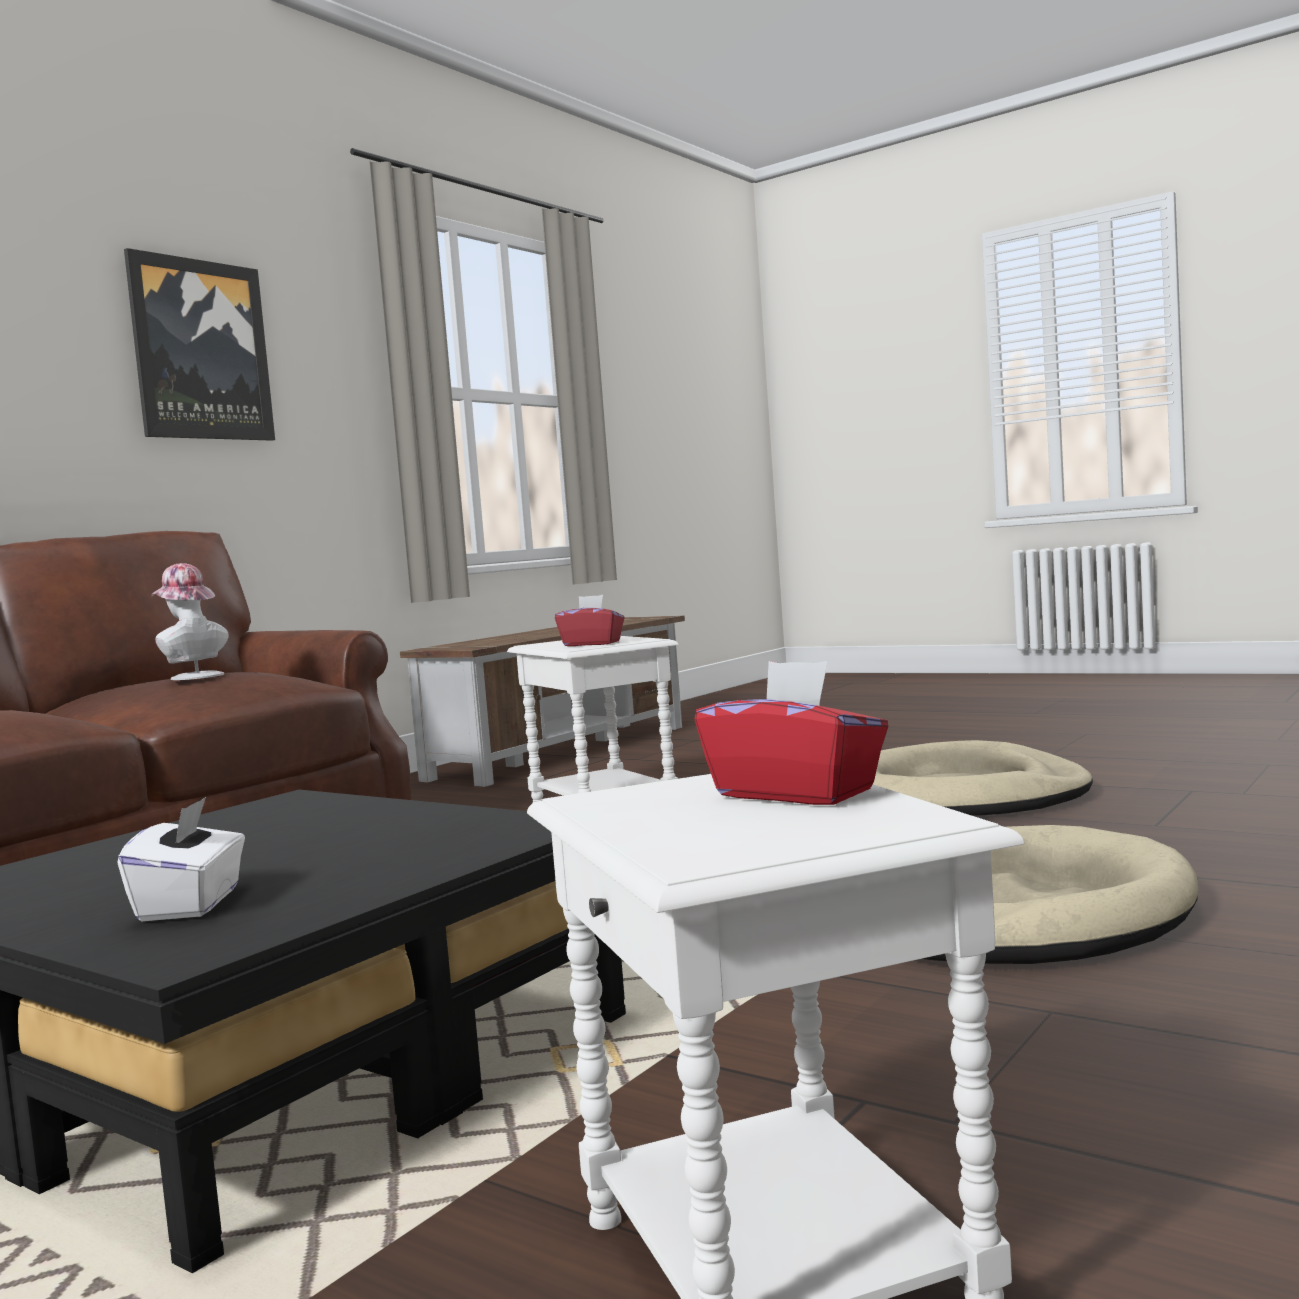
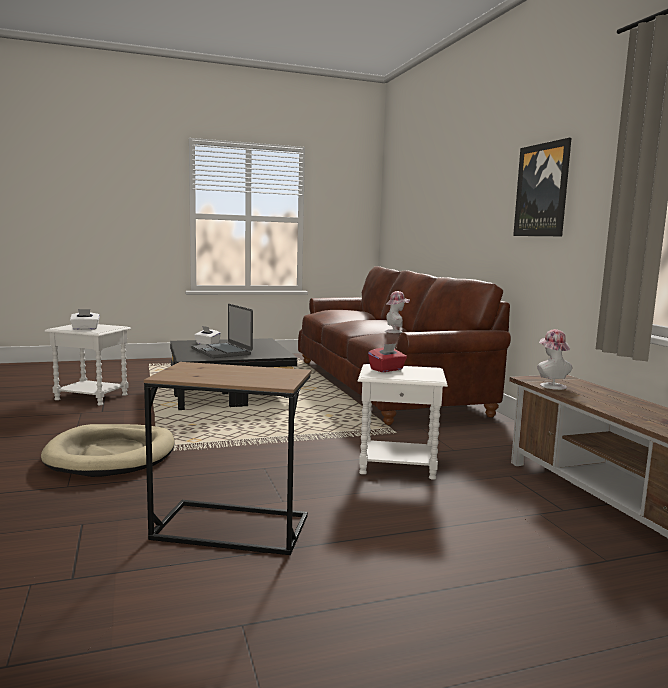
camera: 125 degrees right, 5 degrees up
(342, 843) = (222, 351): none -> laptop
(497, 642) = (550, 385): none -> hat
(796, 793) = (85, 329): red tissue box -> white tissue box
(959, 794) = (231, 527): beige dog bed -> brown side table

